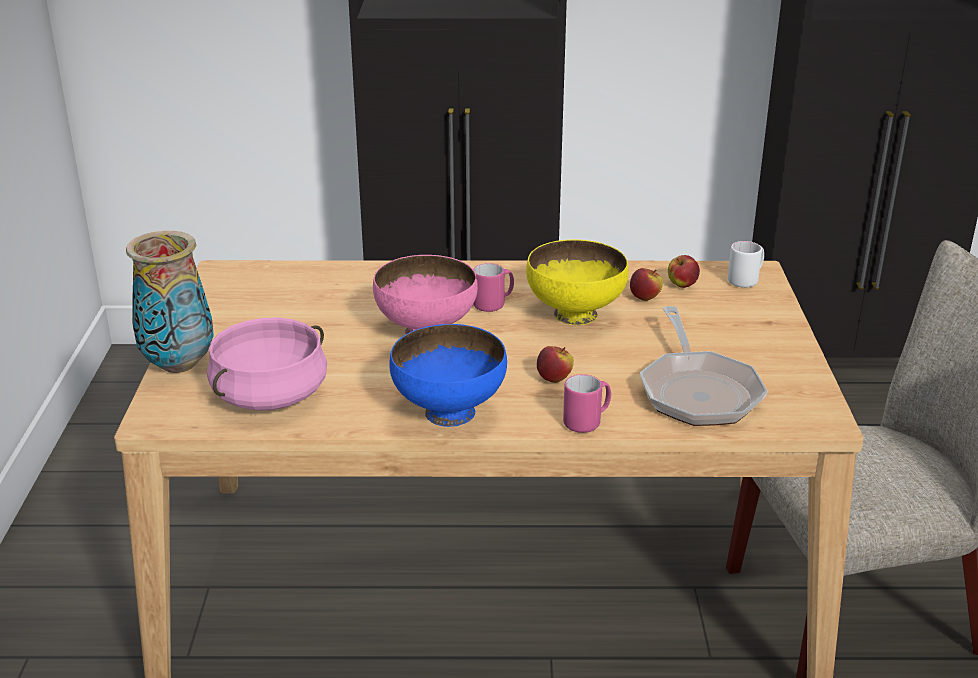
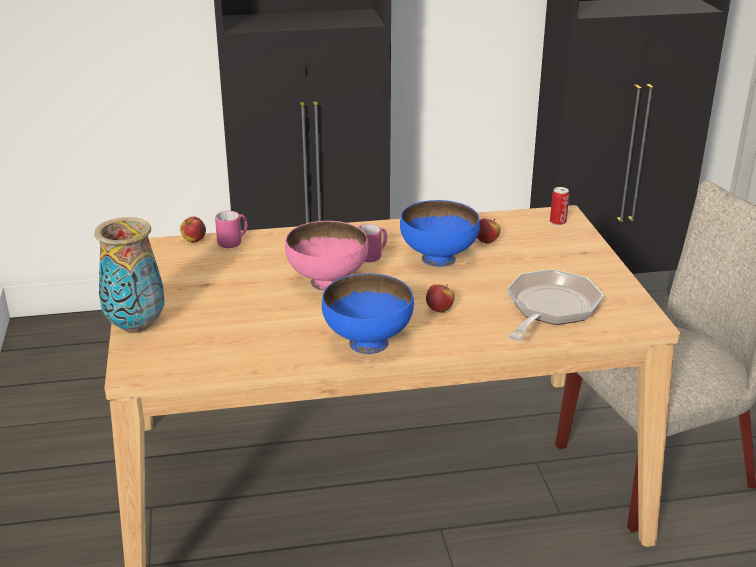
camera: 10 degrees left, 0 degrees up
(270, 396) = (221, 343): pink cooking pot -> none
(574, 315) = (437, 259): yellow bowl -> blue bowl
(587, 422) = (476, 340): pink mug -> pink mug (233, 242)
(682, 285) = (511, 229): apple -> apple (194, 240)
(697, 391) = (550, 309): frying pan -> frying pan turned 135 degrees counterclockwise
(746, 280) = (558, 222): white mug -> can

